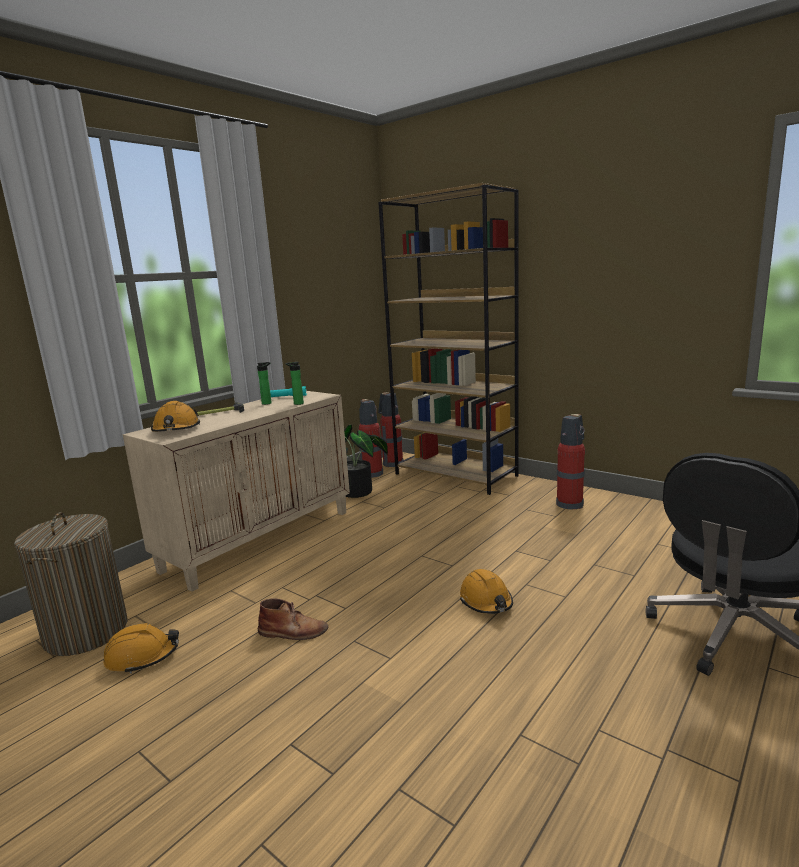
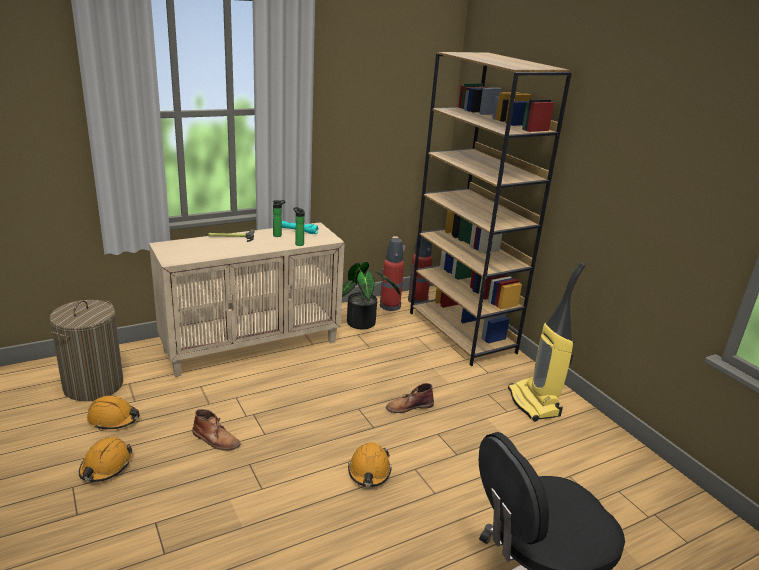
camera: 20 degrees right, 10 degrees up
(176, 429) = (186, 250): orange hard hat -> orange hard hat (105, 466)
(467, 539) = (409, 406): none -> brown boot
(570, 504) = (534, 403): fire extinguisher -> vacuum cleaner

